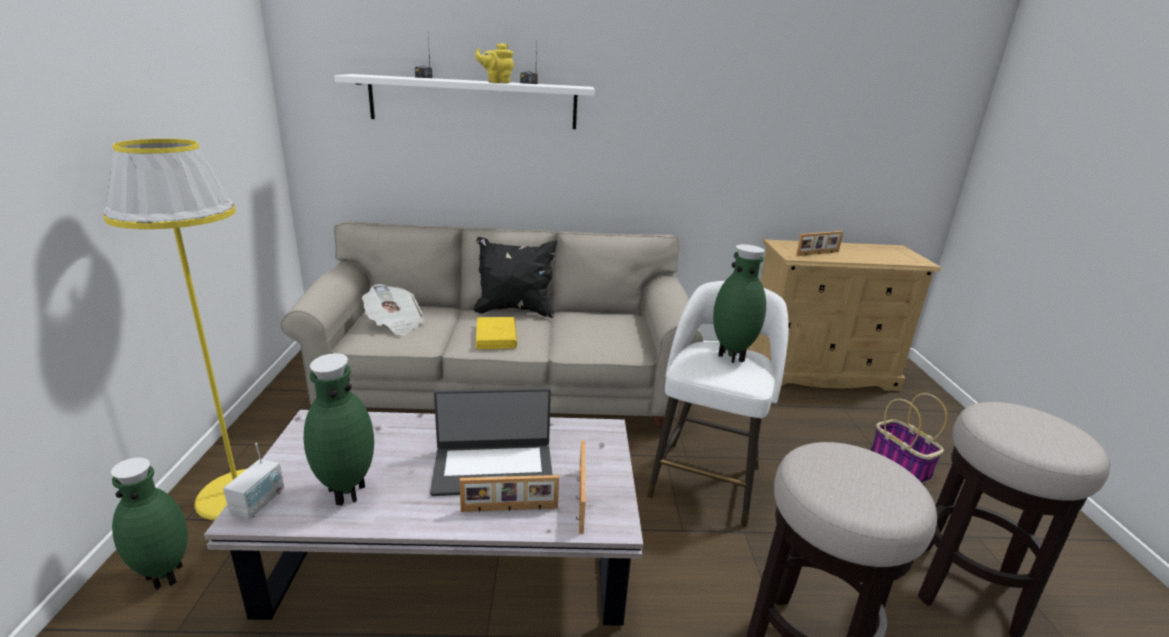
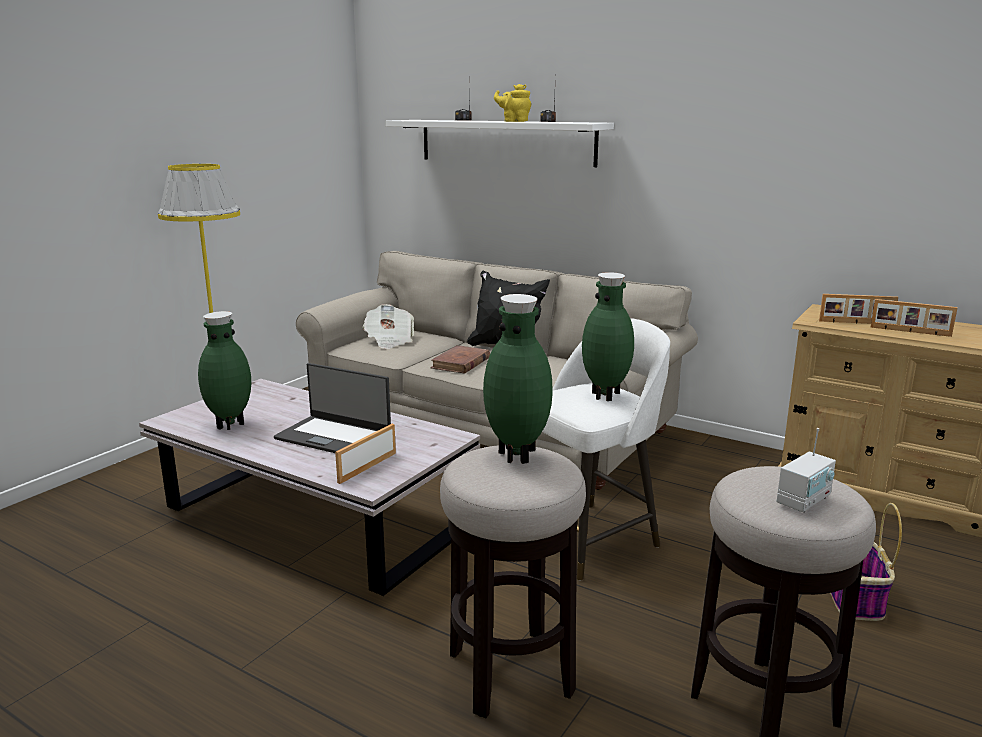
camera: 35 degrees right, 5 degrees down
(167, 576) = (151, 473): green vase -> green vase (518, 455)
(259, 502) = (180, 416): radio -> radio (804, 501)
(496, 336) = (460, 363): yellow book -> brown book
(509, 509) = (311, 459): picture frame -> picture frame (910, 332)

